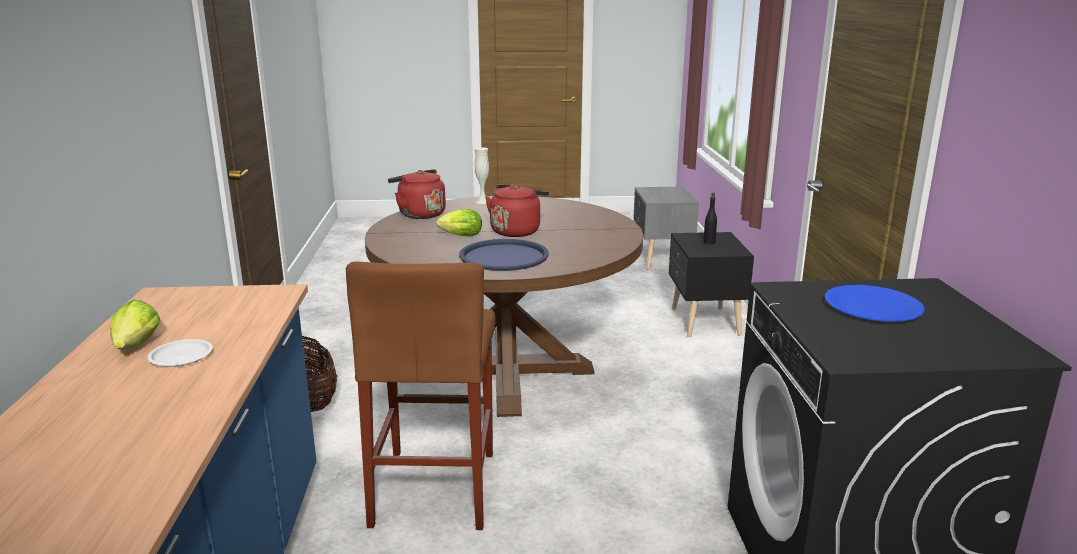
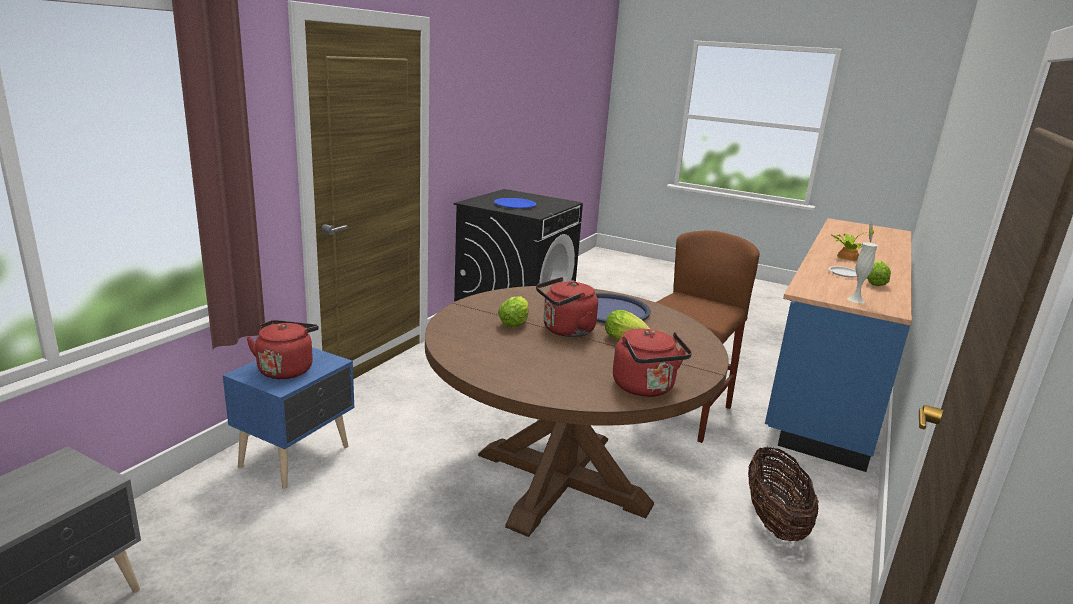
camera: 150 degrees left, 0 degrees up
(128, 430) = (846, 257): none -> potted plant
(482, 202) = (543, 388): white vase -> white vase (855, 300)
(563, 227) = (515, 323): none -> lettuce
(703, 322) = (297, 457): black nightstand -> blue nightstand
(709, 242) = (286, 369): black bottle -> red kettle

